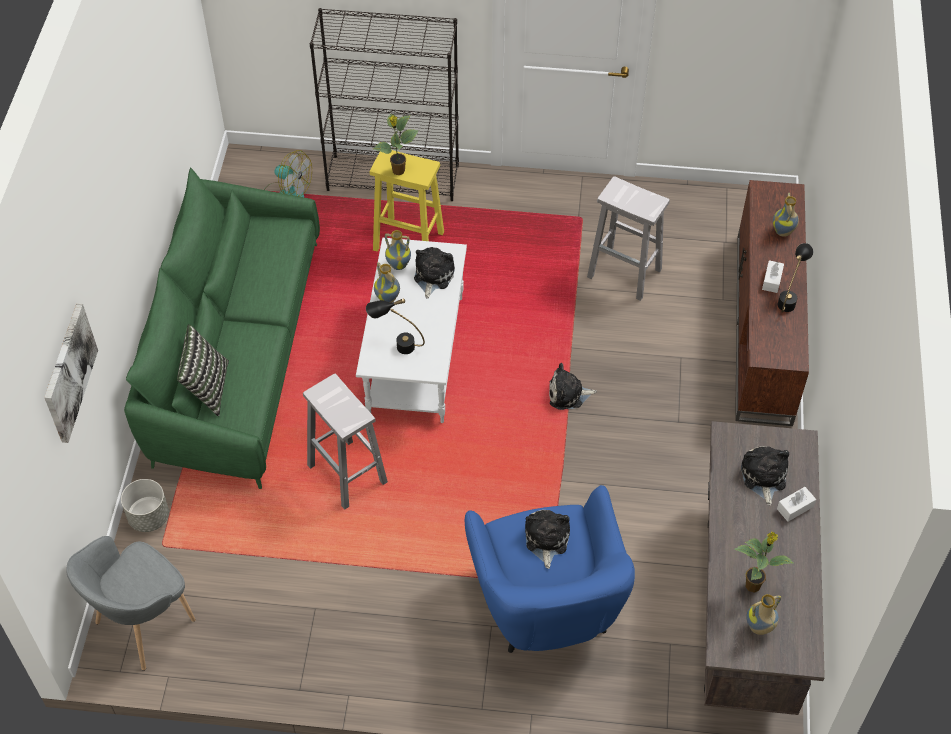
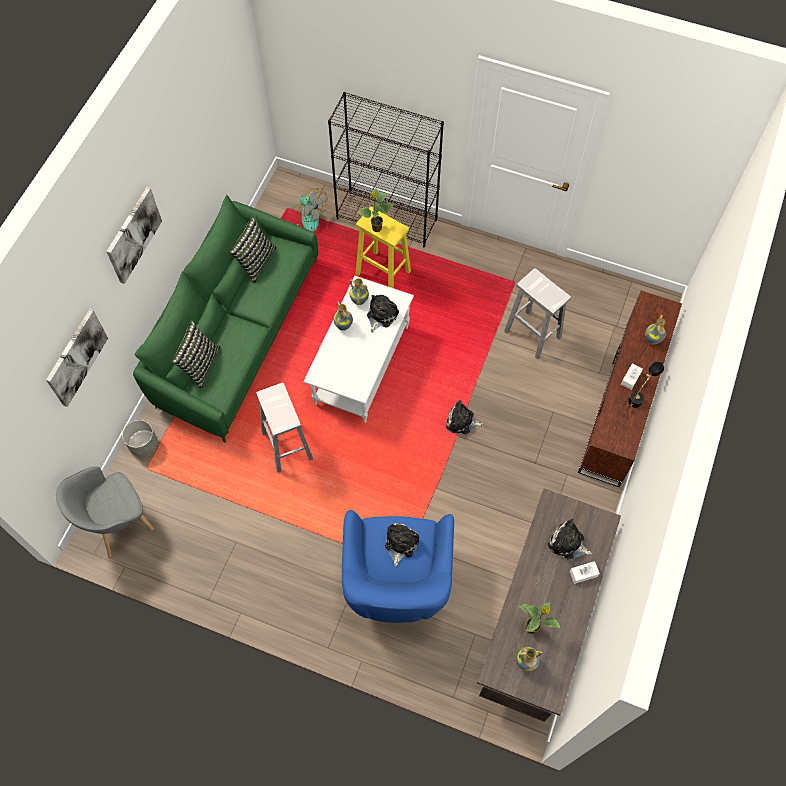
camera: 15 degrees right, 10 degrees up
(108, 206) = (133, 235): none -> picture
(243, 250) = (255, 261): none -> pillow
(397, 345) = (339, 365): black table lamp -> none
(763, 477) = (567, 543): plush toy -> plush toy turned 75 degrees counterclockwise

